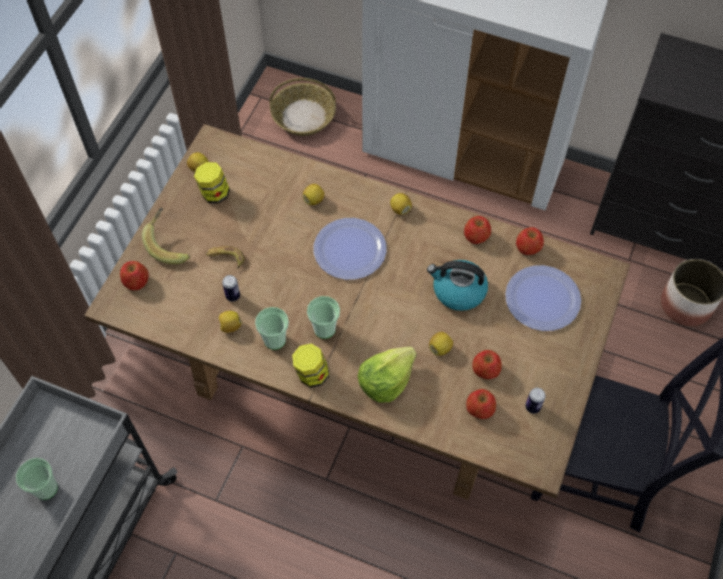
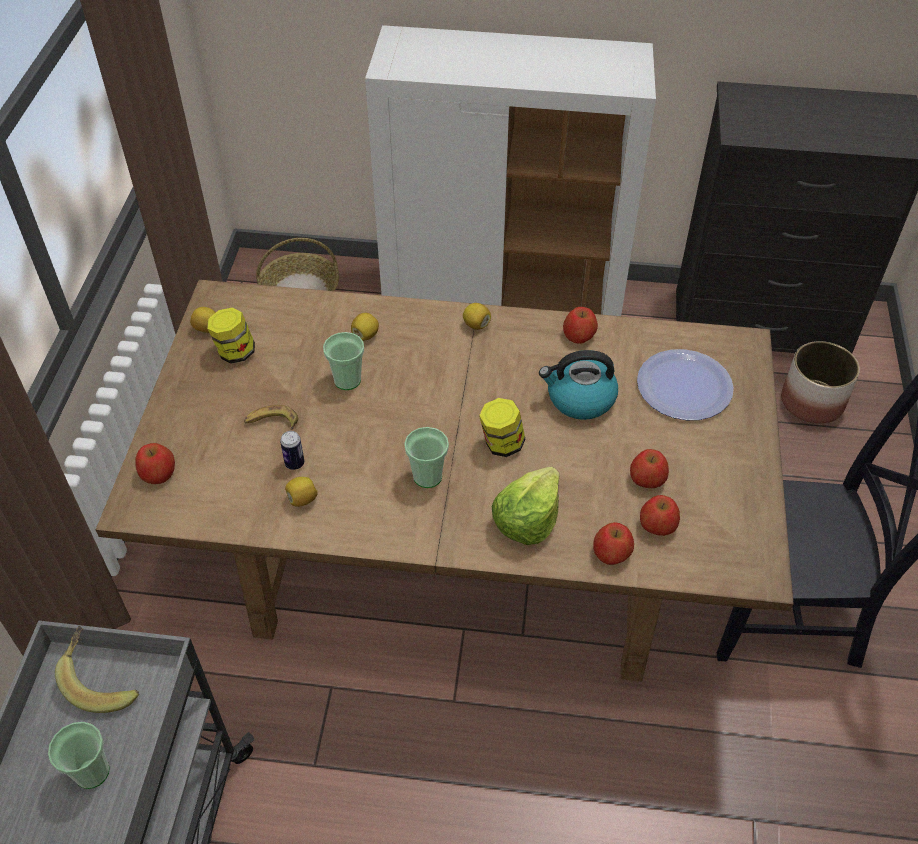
camera: 15 degrees left, 10 degrees down
(169, 244) = (192, 420): banana -> banana (102, 680)
(274, 340) = (366, 503): cup -> cup (347, 380)
(311, 374) = (428, 533): jar -> jar (501, 444)
(349, 249) = (429, 380): plate -> none
(440, 348) = (582, 467): lemon -> none
(528, 247) = (645, 335): apple -> apple (611, 553)
(532, 407) = (721, 508): can -> none

